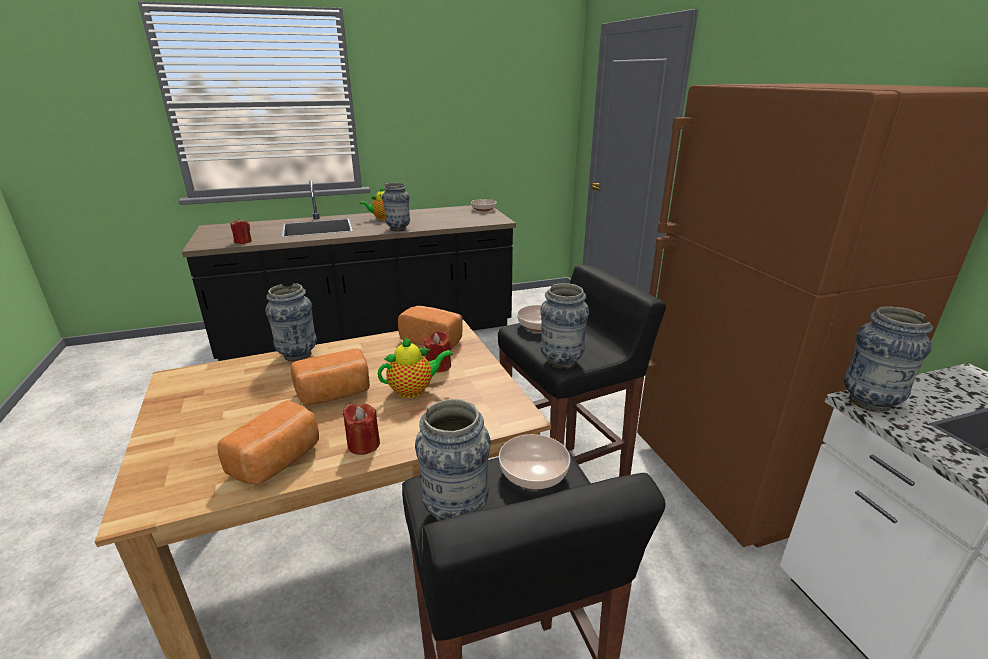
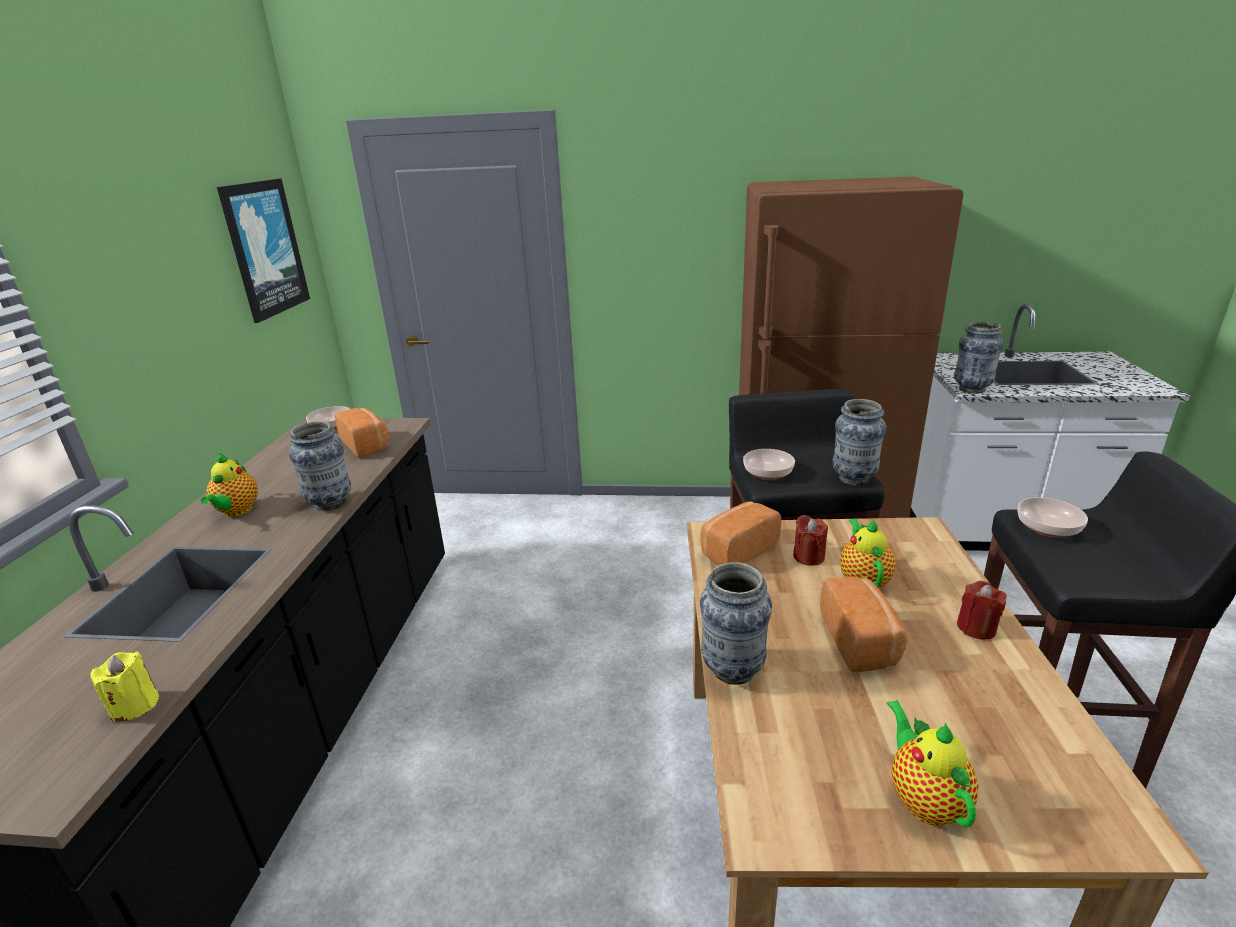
camera: 65 degrees left, 0 degrees up
(184, 423) = (924, 799): none -> teapot
(243, 242) = (135, 705): red candle -> yellow candle
(279, 461) = (1013, 695): bread -> bread (367, 445)
(455, 511) = (1109, 572): vase -> none
(521, 103) = (264, 249): none -> picture

